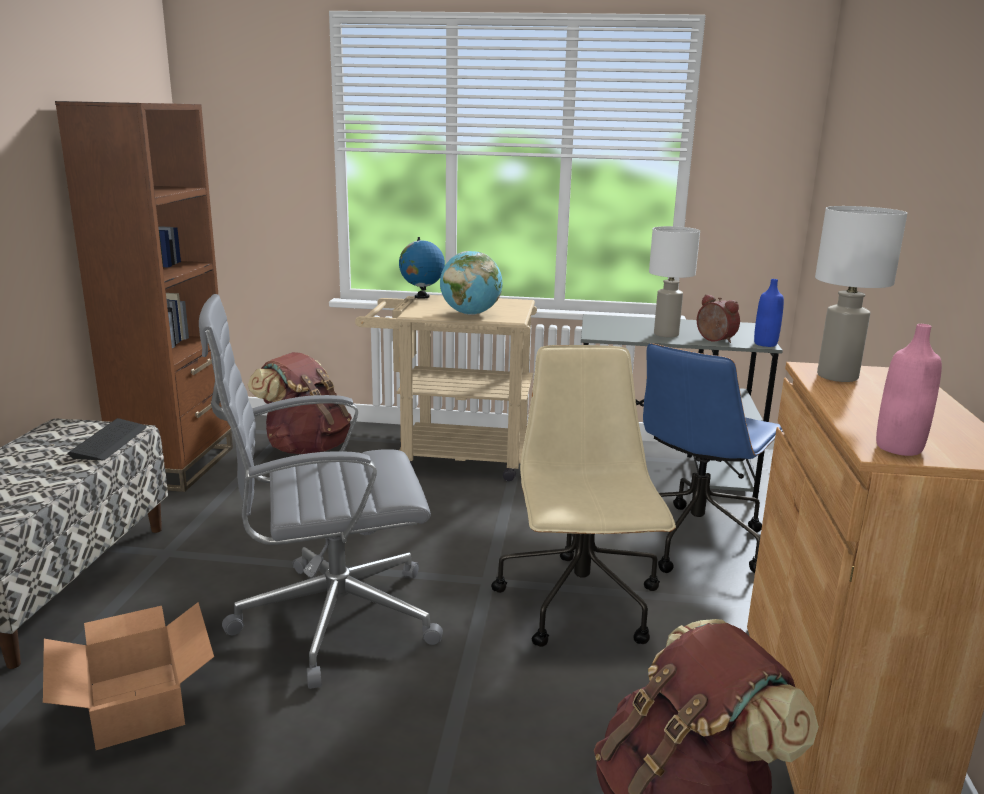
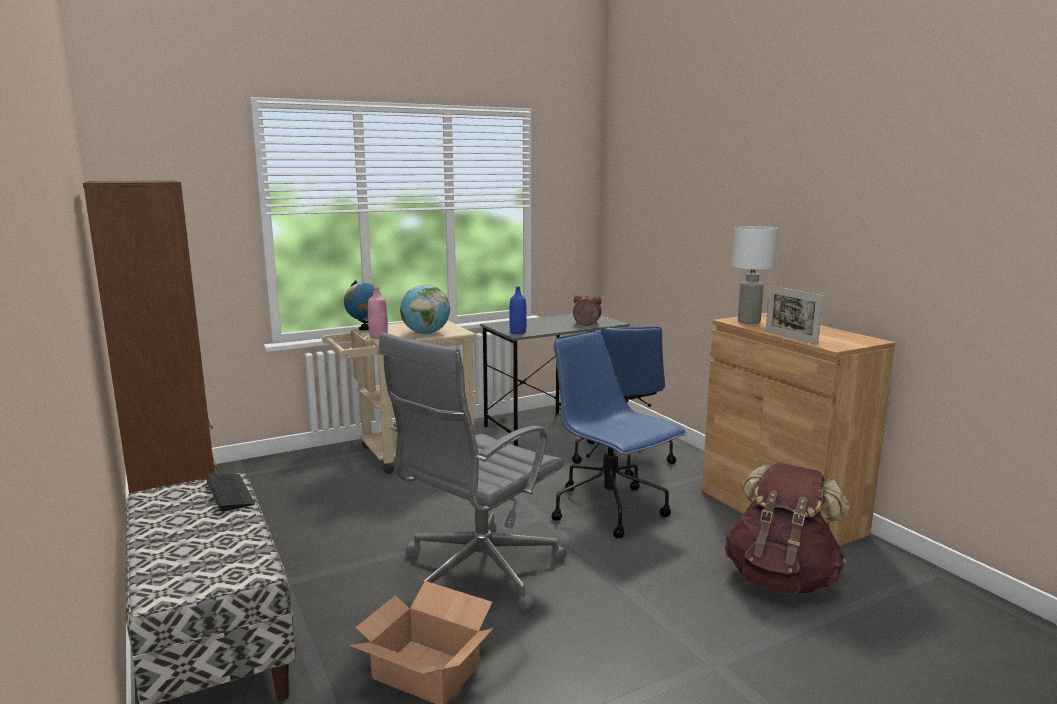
camera: 35 degrees left, 5 degrees down
(306, 448) = (280, 479): brown backpack -> none
(580, 605) = (610, 510): beige office chair -> blue office chair
(666, 334) = (555, 326): white table lamp -> none
(765, 344) = (616, 322): blue bottle -> blue bottle (518, 332)
(839, 417) = (790, 337): none -> picture frame
(899, 448) = (836, 344): pink bottle -> pink bottle (378, 337)

